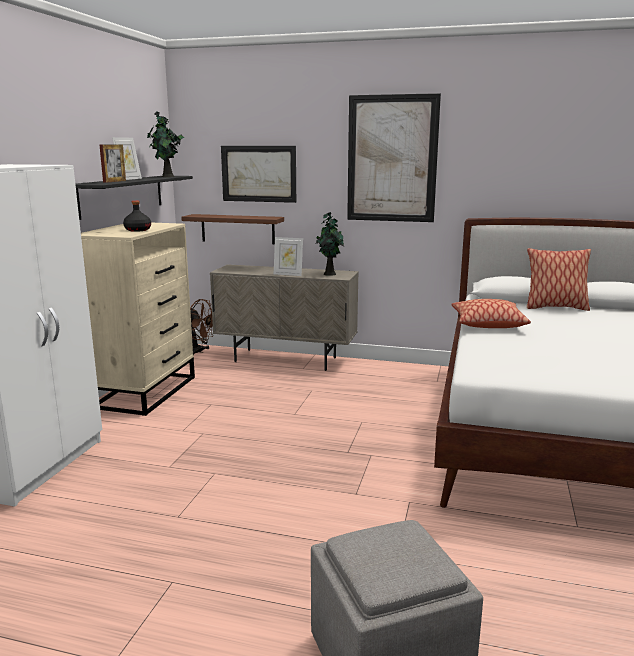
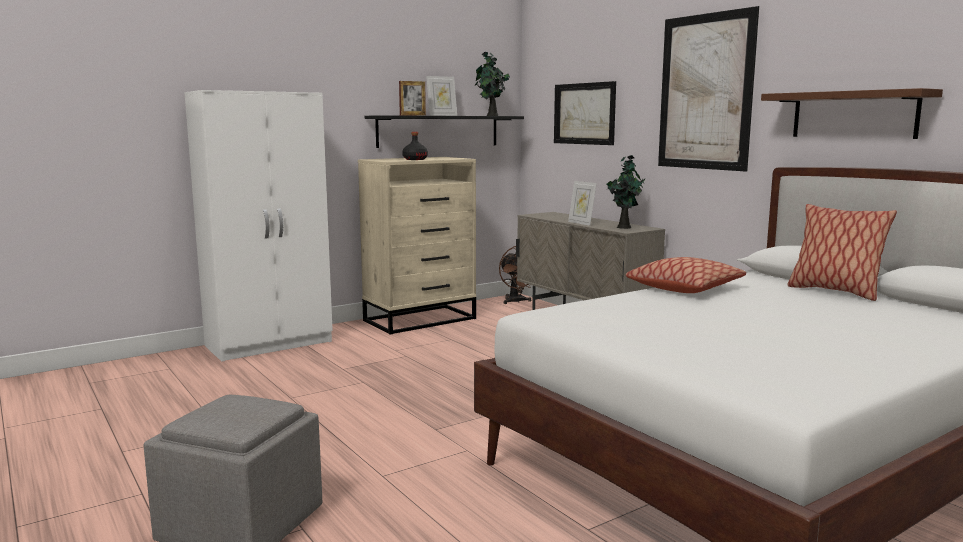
camera: 40 degrees right, 5 degrees down
(237, 229) = (565, 174): brown shelf -> brown shelf (853, 115)

